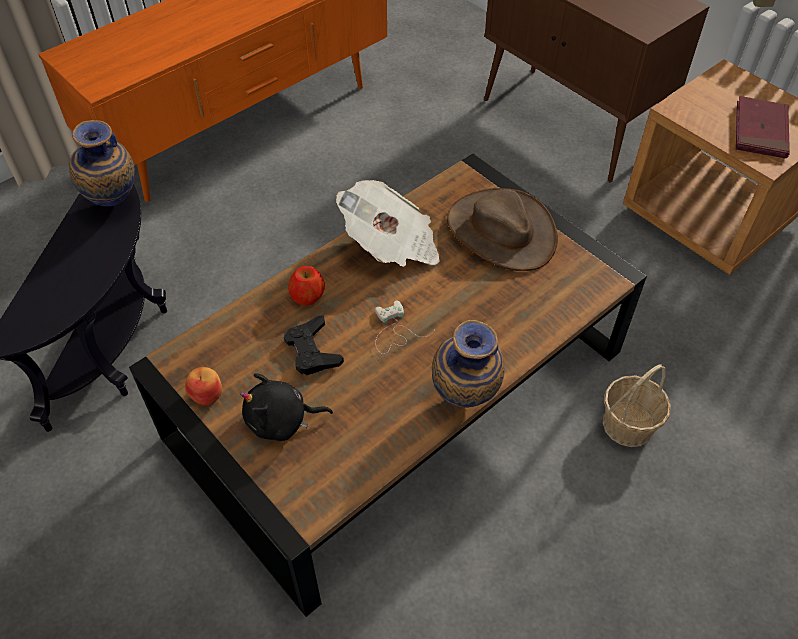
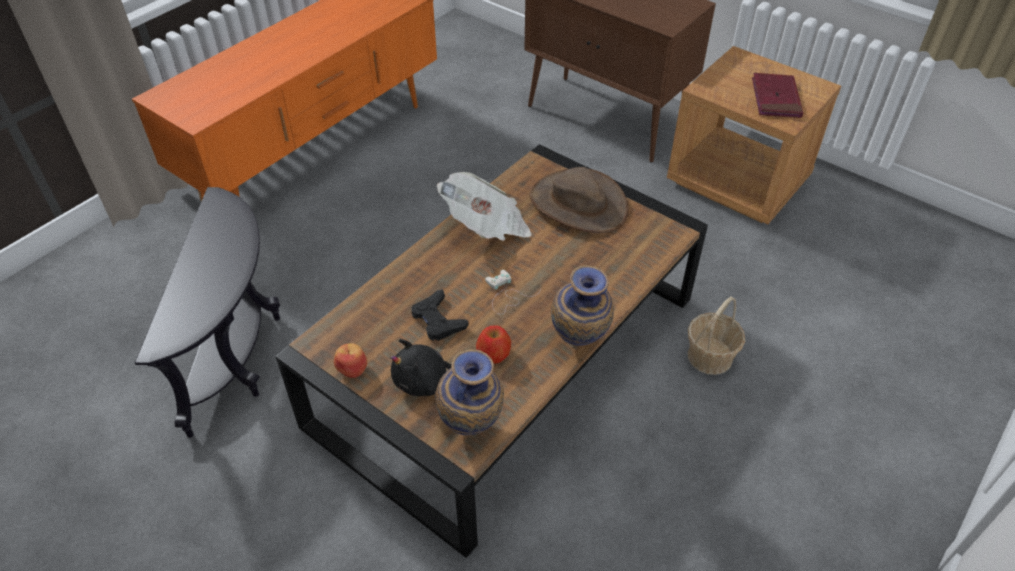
camera: 10 degrees left, 5 degrees down
(115, 206) = (232, 221): vase -> vase (471, 429)
(307, 296) = (423, 276): apple -> apple (493, 354)

